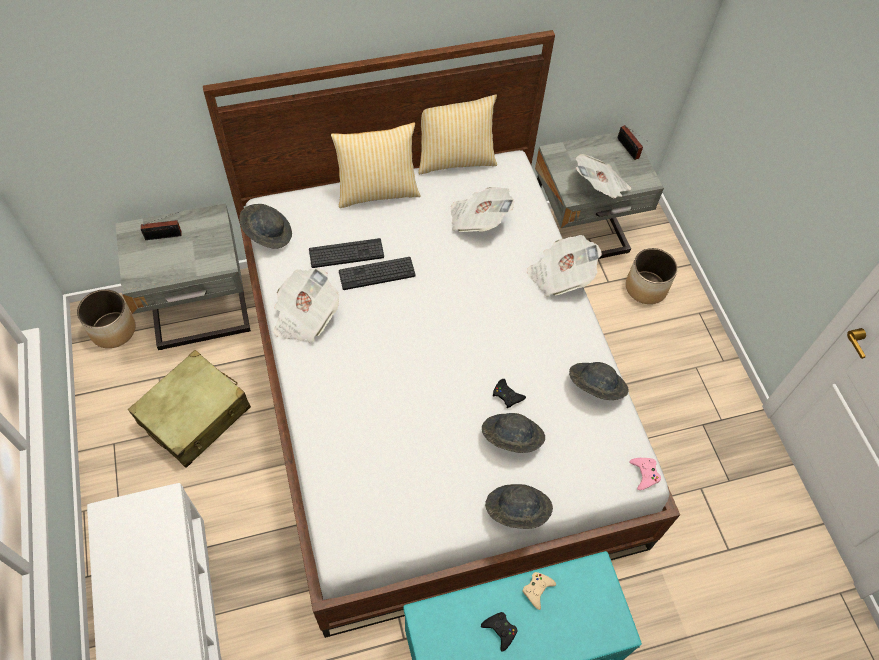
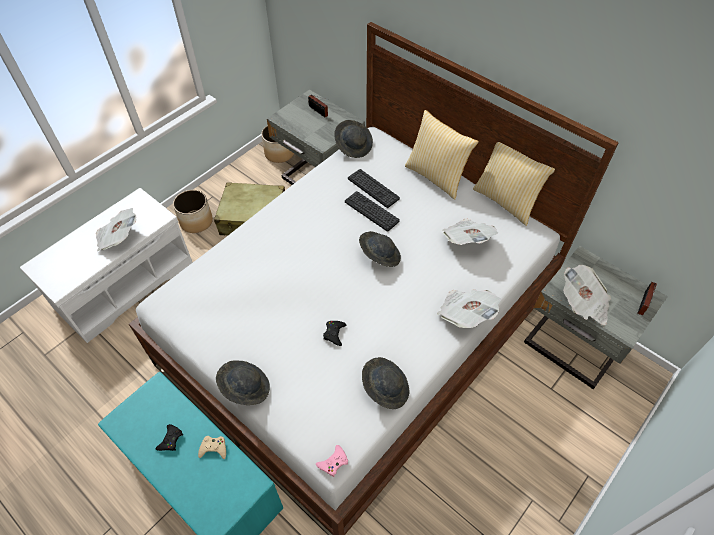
camera: 60 degrees right, 5 degrees down
(304, 316) = (309, 195): newspaper -> newspaper (119, 238)
(511, 439) = (300, 354): grey hat -> grey hat (379, 255)
(646, 287) = (572, 420): planter -> planter (196, 222)

